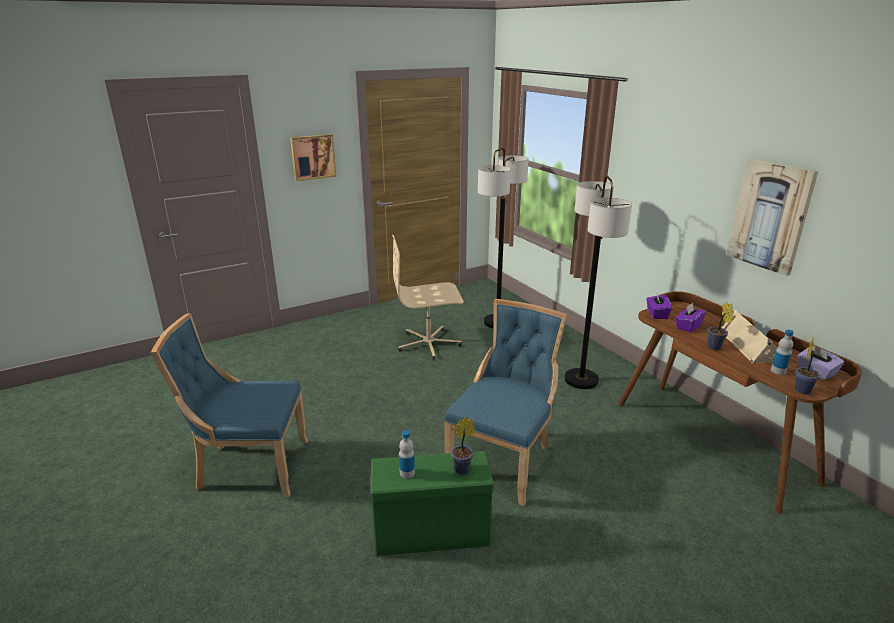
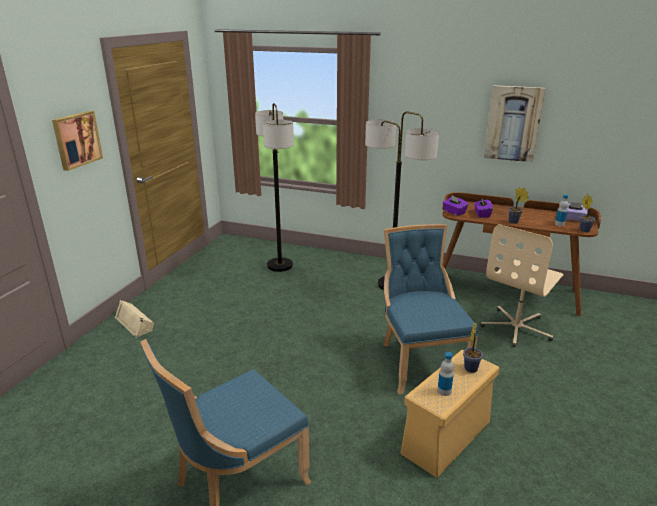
camera: 40 degrees left, 0 degrees up
(429, 344) = (248, 302): beige office chair -> beige office chair (516, 328)
(429, 533) = (446, 438): green storage box -> beige storage box
(749, 345) = (525, 215): beige speaker -> beige speaker (135, 323)

